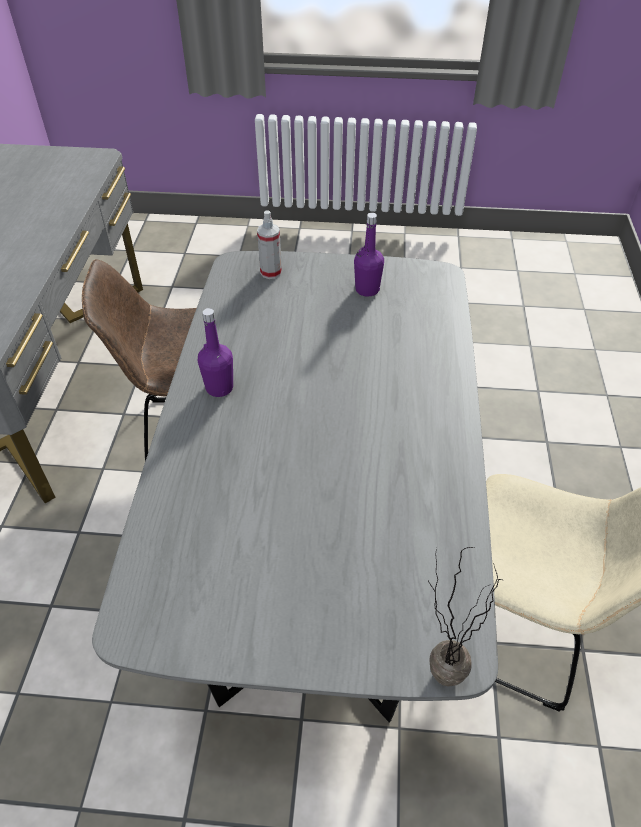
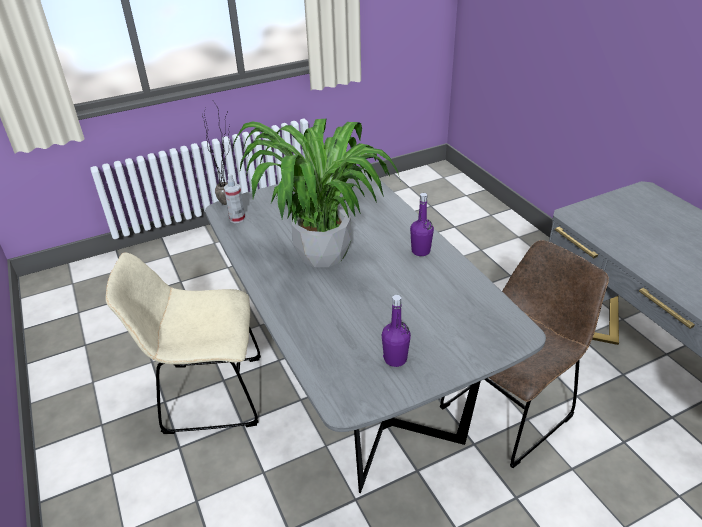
camera: 150 degrees right, 10 degrees down
(271, 272) = (486, 339): spray bottle -> spray bottle (237, 218)
(343, 445) = (324, 253): none -> potted plant

